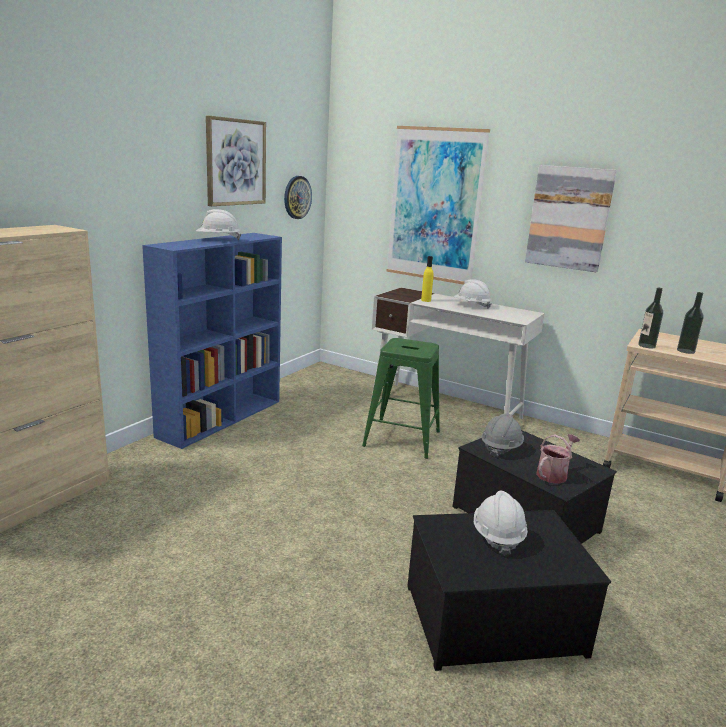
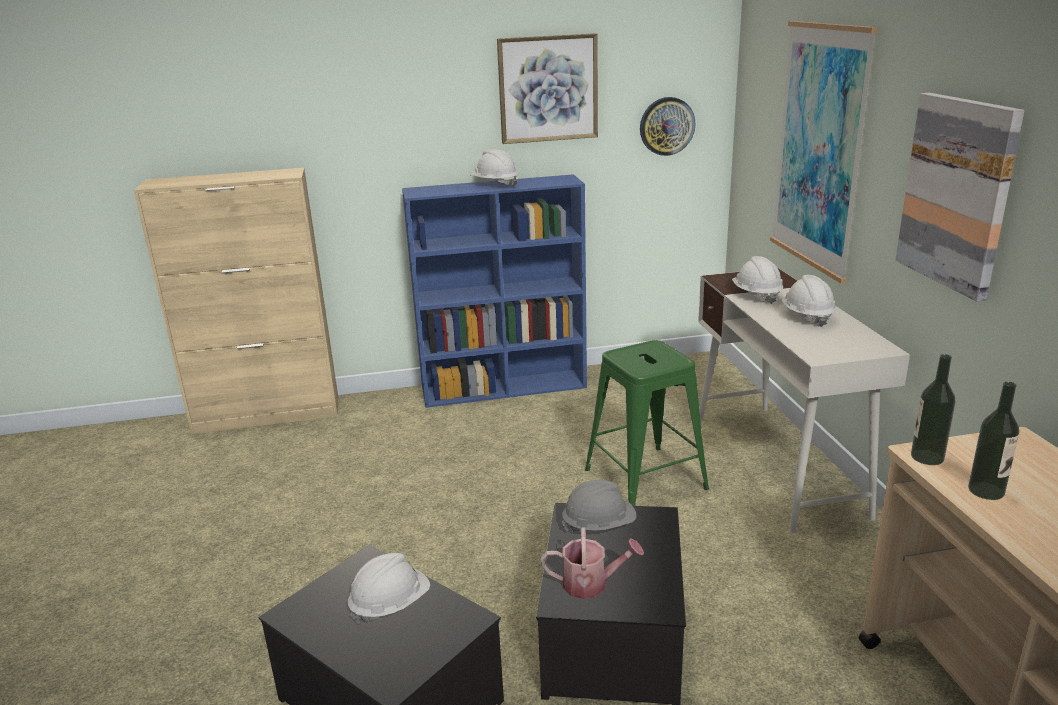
camera: 50 degrees right, 5 degrees up
(426, 300) = (756, 295): yellow bottle -> white hard hat

